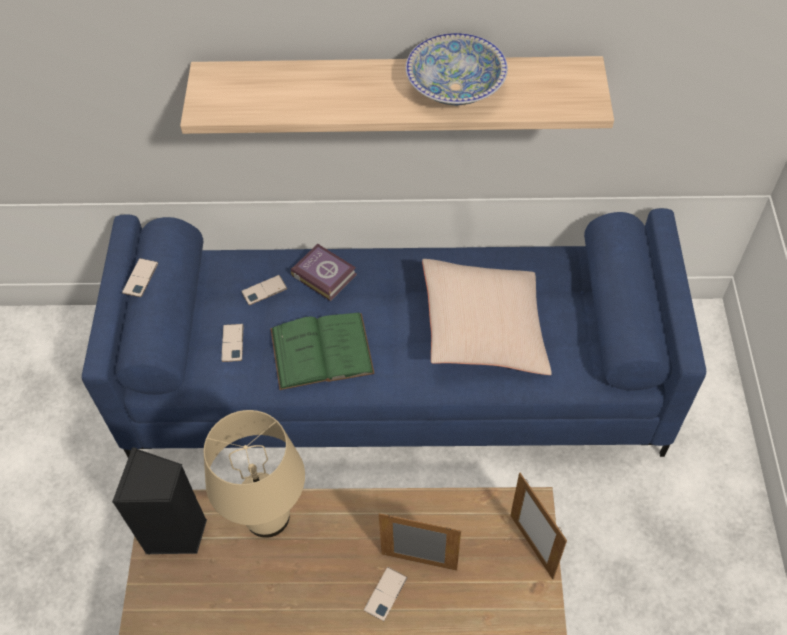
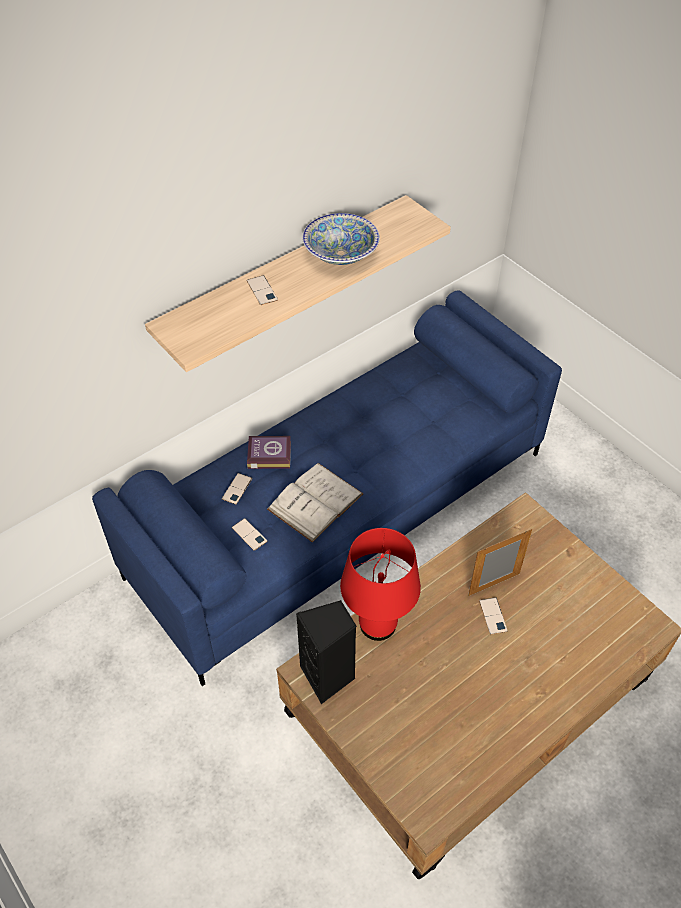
camera: 40 degrees left, 5 degrees down
(140, 278) = (160, 523): phone -> phone (262, 290)
(266, 516) = (377, 625): beige table lamp -> red table lamp
(321, 351) = (315, 501): green book -> white book
(483, 330) = (403, 427): beige pillow -> none
(531, 546) = (546, 531): picture frame -> none

